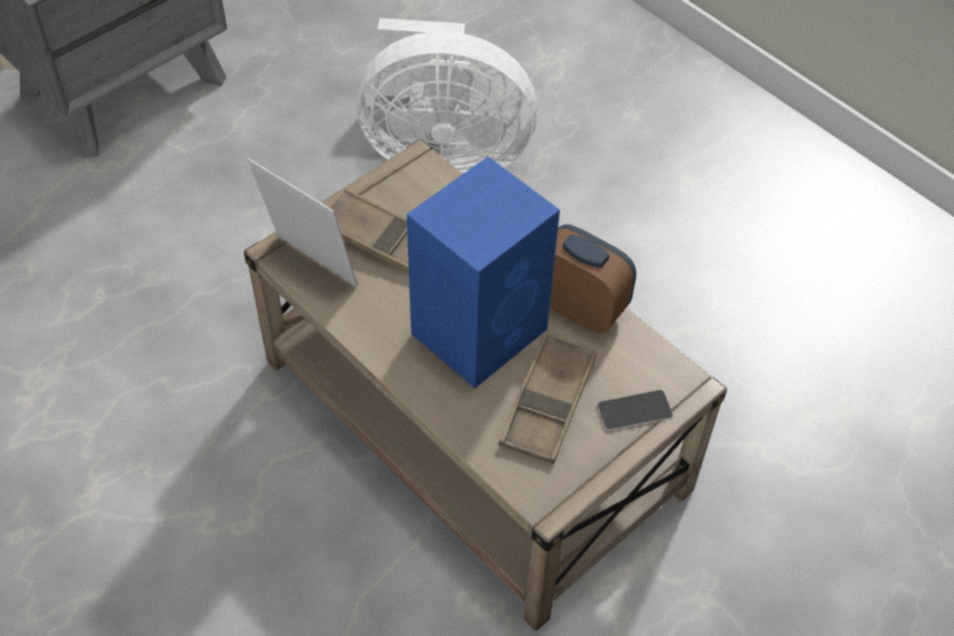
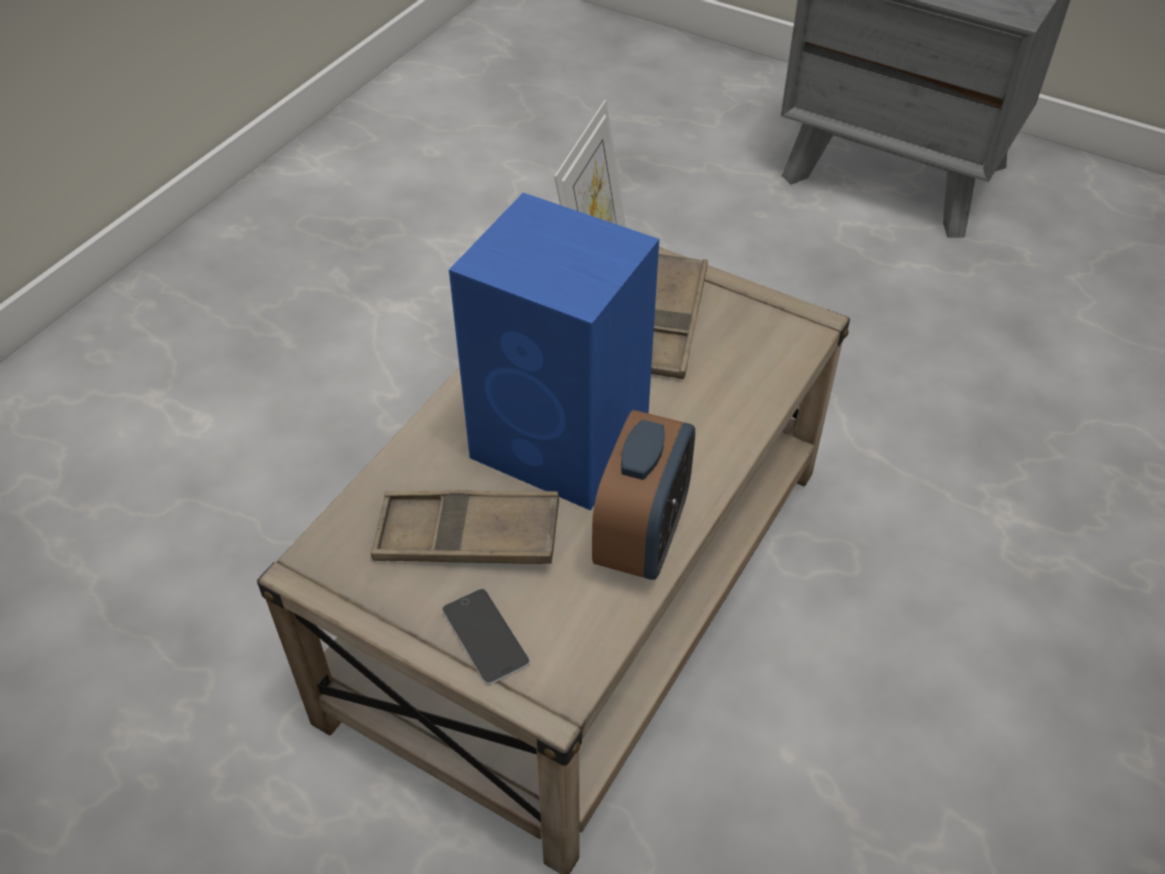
camera: 75 degrees right, 5 degrees down
(442, 154) = (985, 453): white fan -> none

